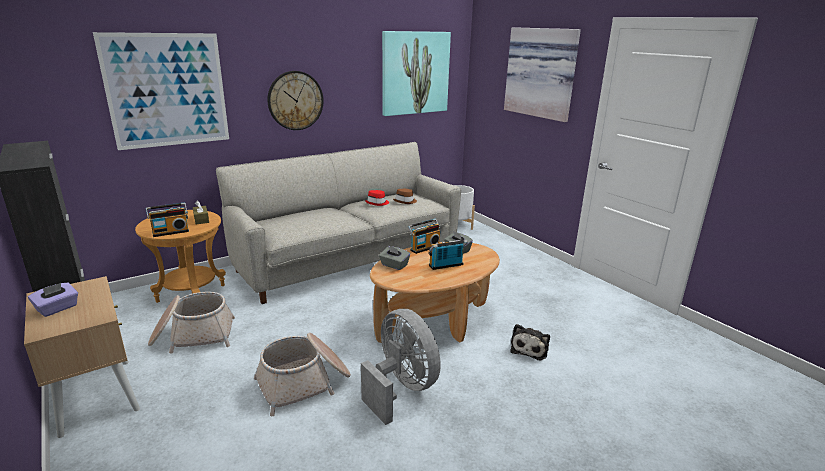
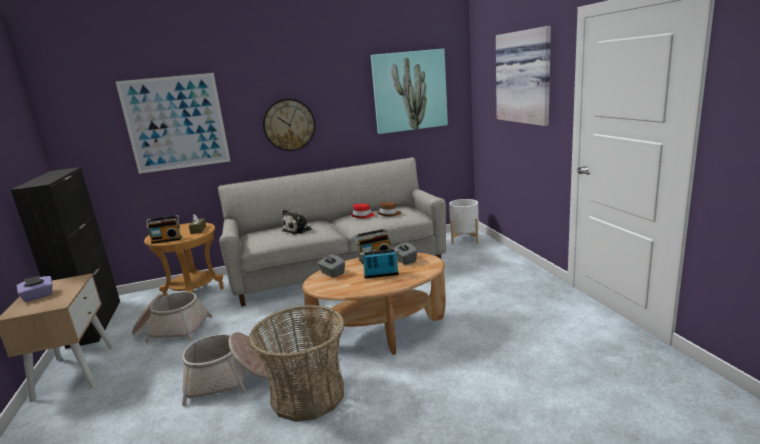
camera: 20 degrees right, 5 degrees down
(401, 388) = (308, 395): grey fan -> basket
(530, 349) = (463, 368): plush toy -> plush toy (298, 230)

